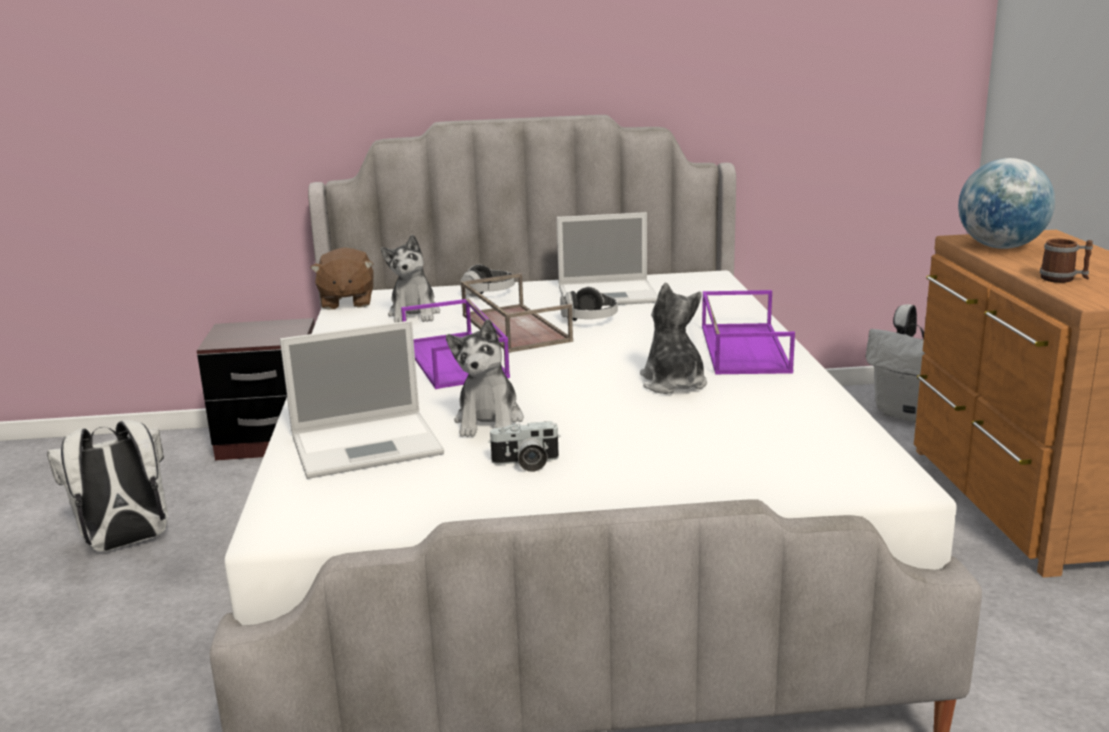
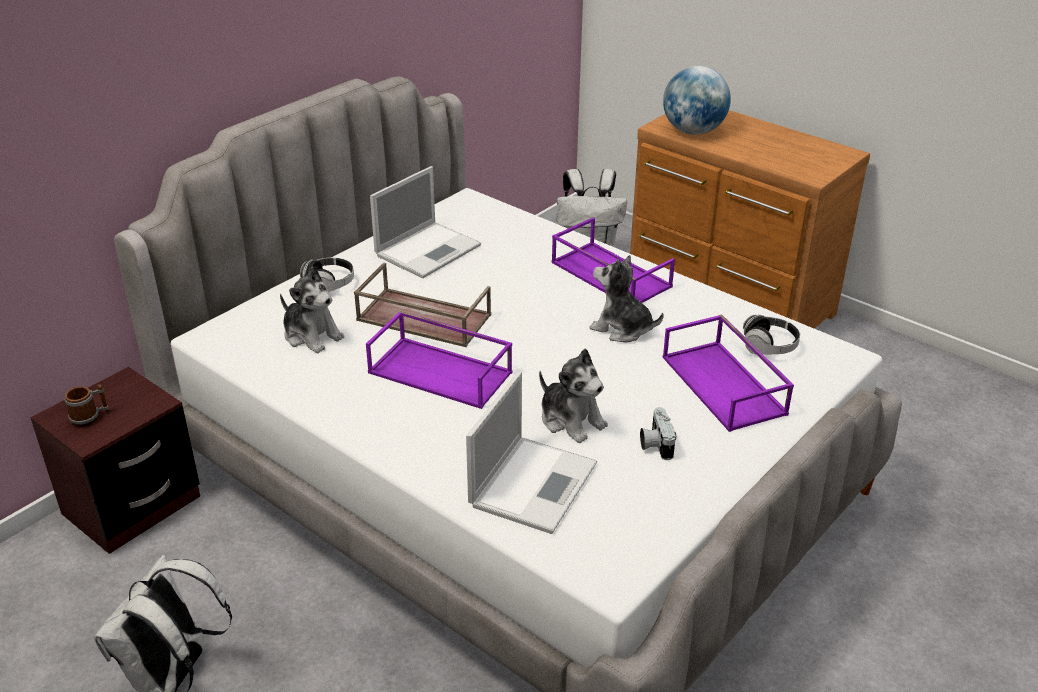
camera: 45 degrees left, 15 degrees up
(346, 302) = (219, 345): brown plush toy -> none
(526, 463) = (655, 444): camera -> camera turned 135 degrees clockwise
(589, 320) = (463, 286): headphones -> headphones (769, 346)
(692, 453) = (725, 385): none -> purple tray
(1063, 279) = (771, 158): mug -> mug (90, 417)

